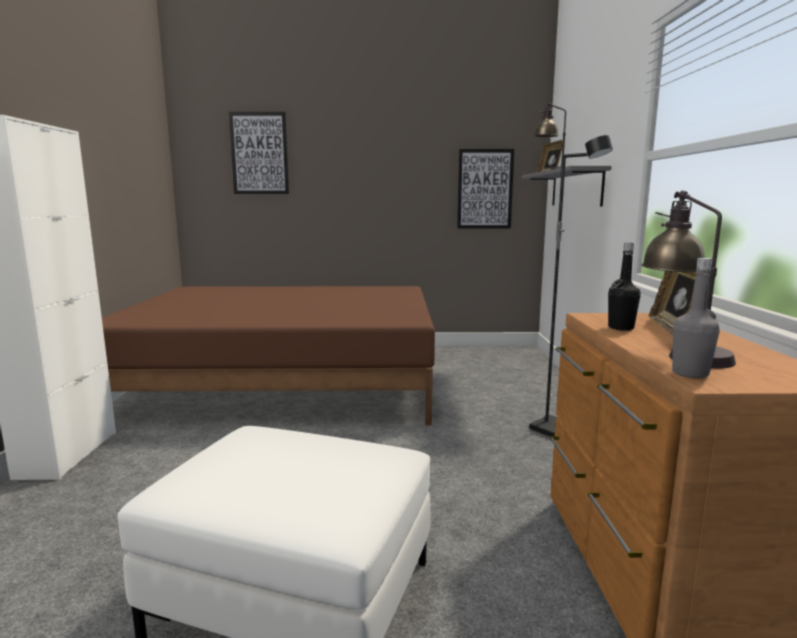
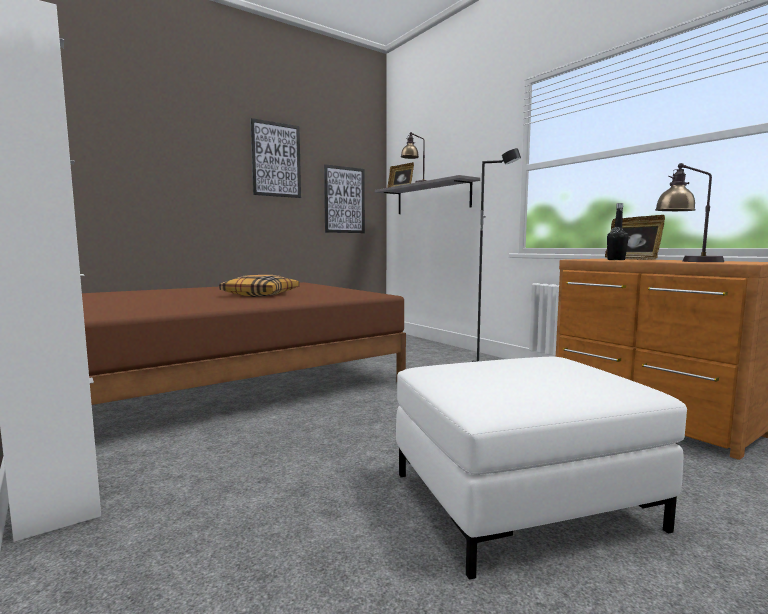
camera: 35 degrees left, 5 degrees down
(259, 153) = (130, 146): picture -> picture (276, 160)
(315, 305) = (261, 294): none -> pillow
(690, 373) = (726, 262): grey bottle -> none

